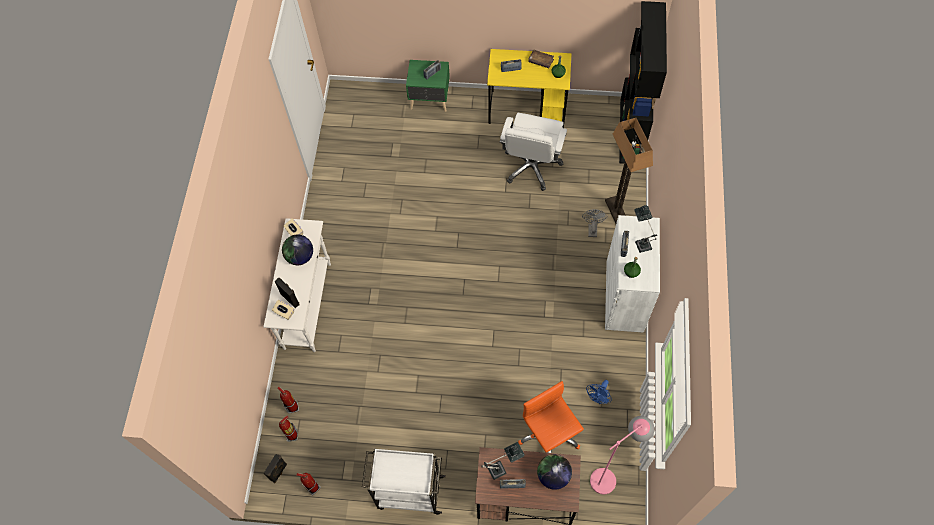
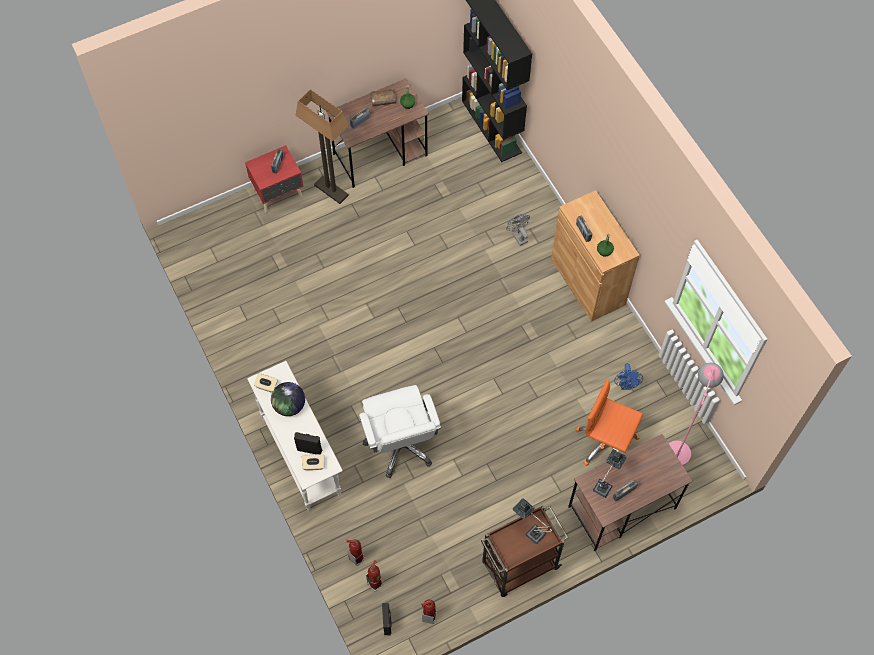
camera: 35 degrees left, 0 degrees up
(409, 492) = (519, 566): white cart -> brown cart
(430, 100) = (279, 194): green nightstand -> red nightstand
(527, 109) = (381, 154): yellow desk -> brown desk
(531, 166) = (423, 207): white office chair -> white office chair (401, 445)
(553, 475) = (651, 464): globe -> none
(617, 212) = (530, 209): floor lamp -> floor lamp (331, 190)
(624, 296) = (588, 282): white cabinet -> brown cabinet
(642, 242) = (595, 219): table lamp -> table lamp (532, 531)

